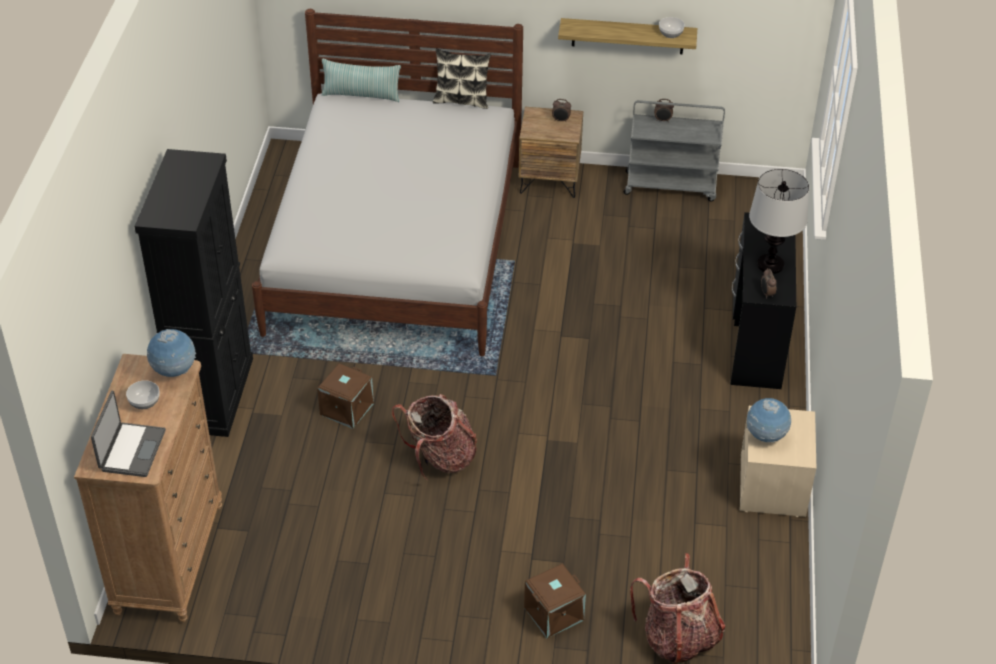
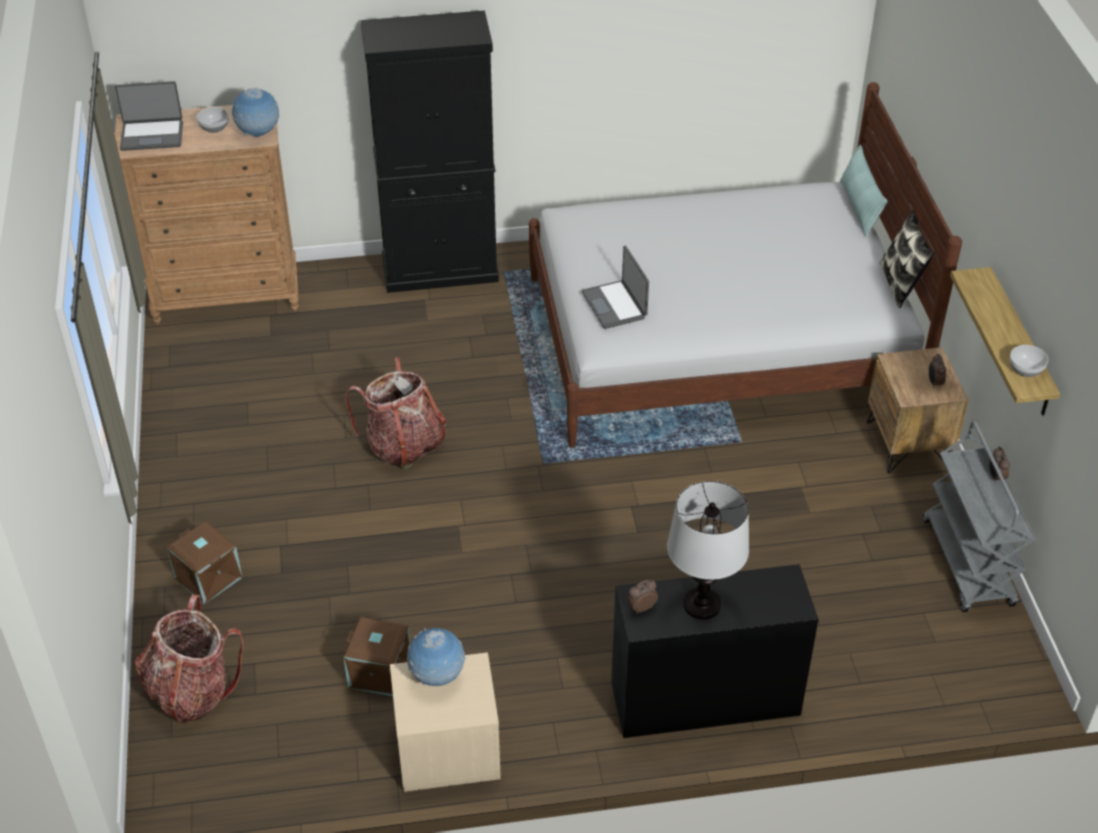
camera: 75 degrees right, 0 degrees up
(346, 408) = (452, 361): brown storage box -> brown storage box (380, 671)
(422, 246) = (615, 305): none -> laptop

